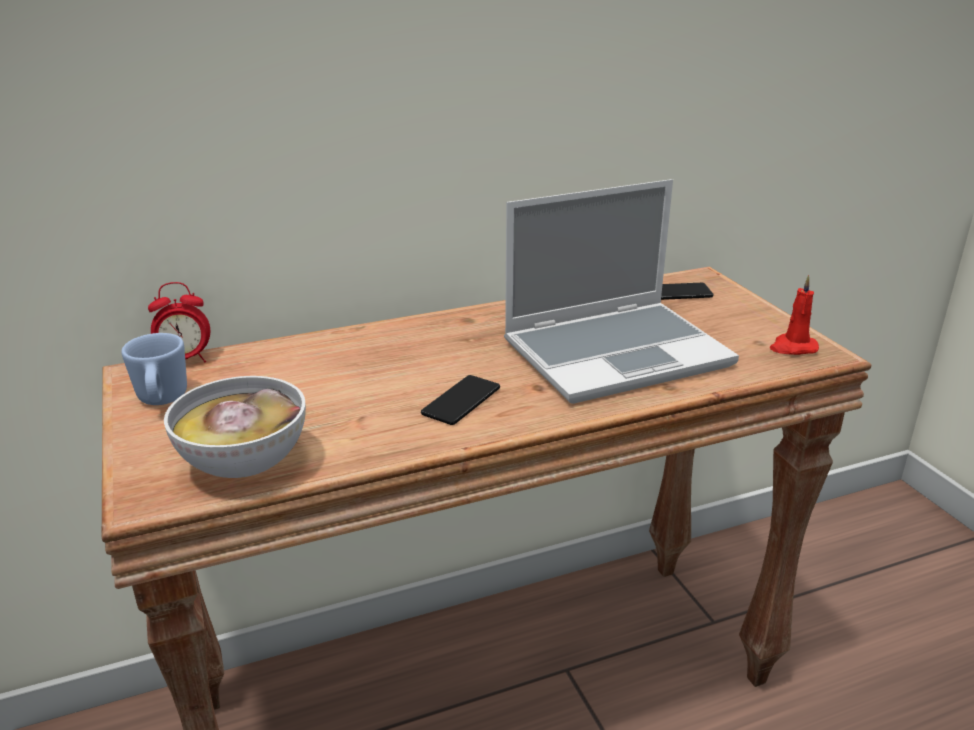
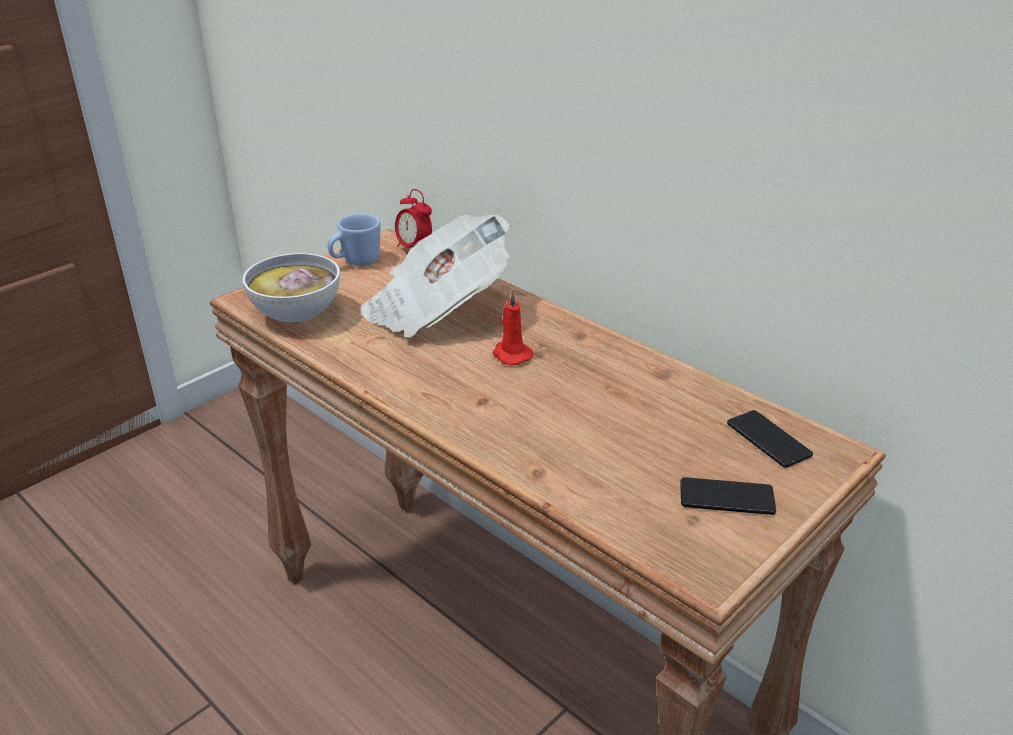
camera: 65 degrees right, 5 degrees up
(339, 375) = (436, 309): none -> newspaper
(461, 401) = (433, 370): phone -> phone (726, 497)
(617, 352) = (584, 429): laptop -> none
(792, 348) = (701, 547): red candle -> red candle (510, 354)

